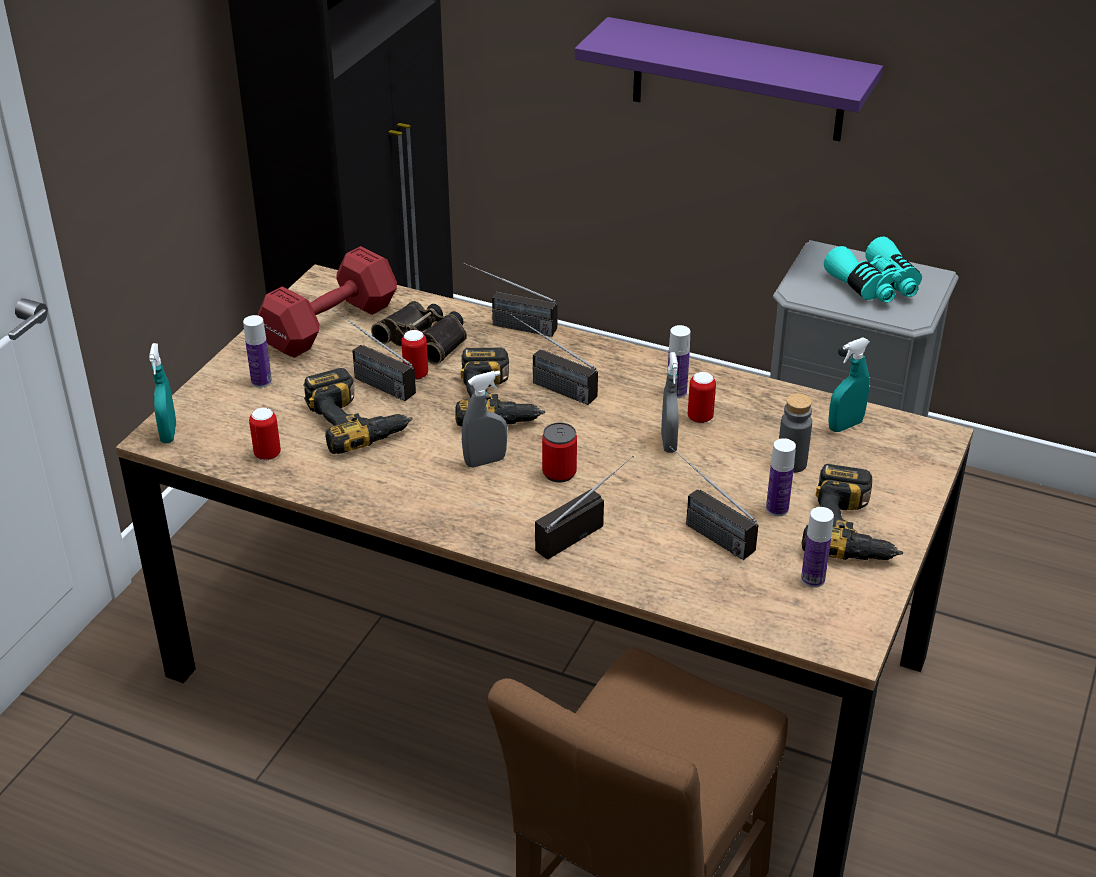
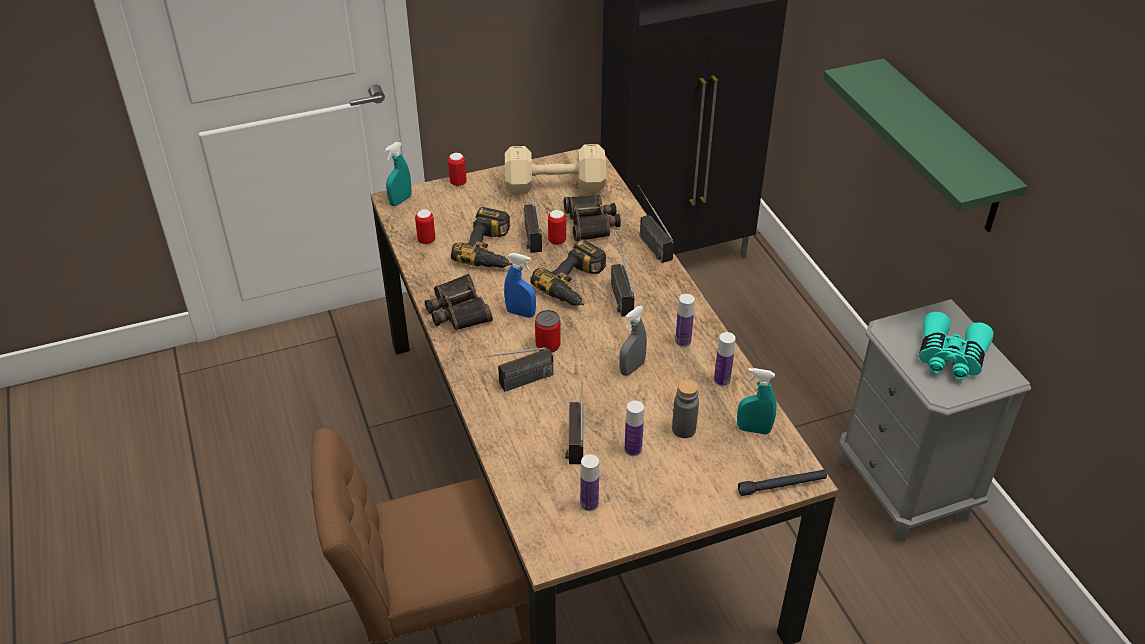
camera: 45 degrees right, 5 degrees up
(261, 381) = (478, 198): bottle -> bottle (722, 380)
(327, 326) = (553, 185): red dumbbell -> beige dumbbell
(414, 499) = (457, 310): none -> binoculars
(485, 461) = (520, 313): grey spray bottle -> blue spray bottle
(583, 528) = (513, 385): radio -> radio turned 150 degrees clockwise
(700, 418) = (672, 366): can -> can (458, 183)
(738, 80) = (942, 148): purple shelf -> green shelf
(853, 530) = (657, 494): power drill -> none
(933, 454) = (782, 486): none -> black flashlight

